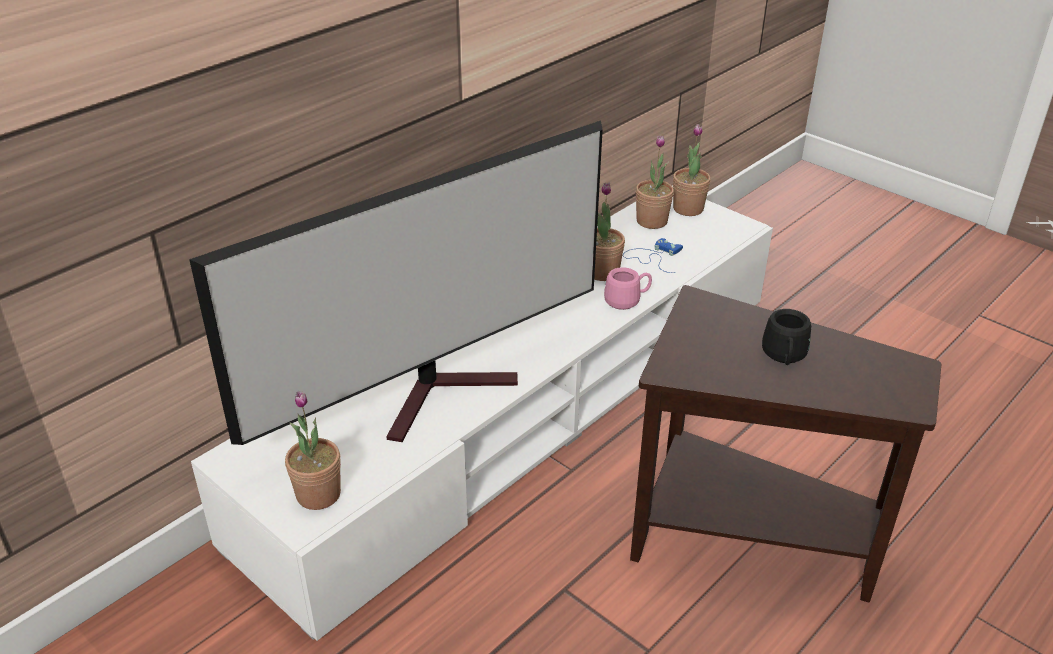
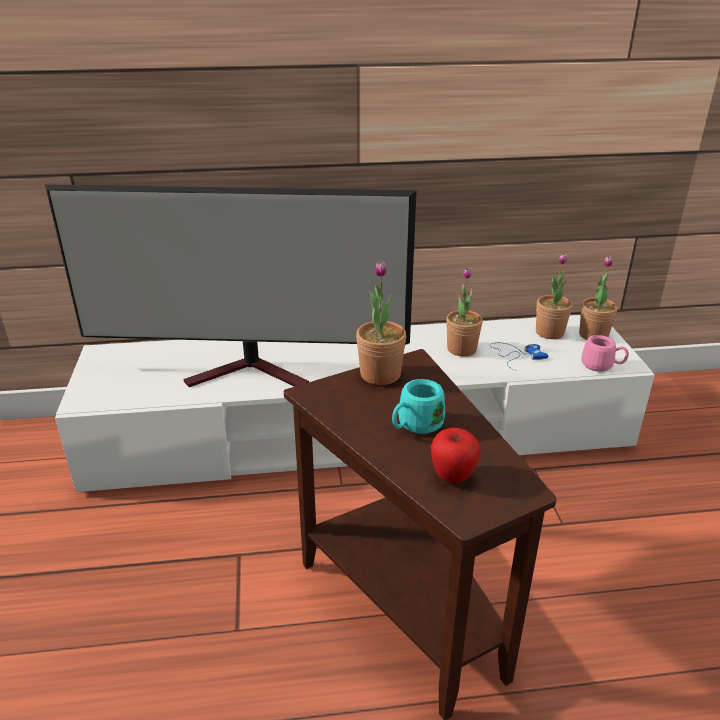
camera: 40 degrees right, 5 degrees down
(318, 494) = (109, 391): potted plant -> potted plant (380, 374)
(627, 300) = (453, 373): pink mug -> pink mug (602, 366)
(784, 357) = (415, 426): black mug -> turquoise mug
(864, 382) = (453, 476): none -> apple

